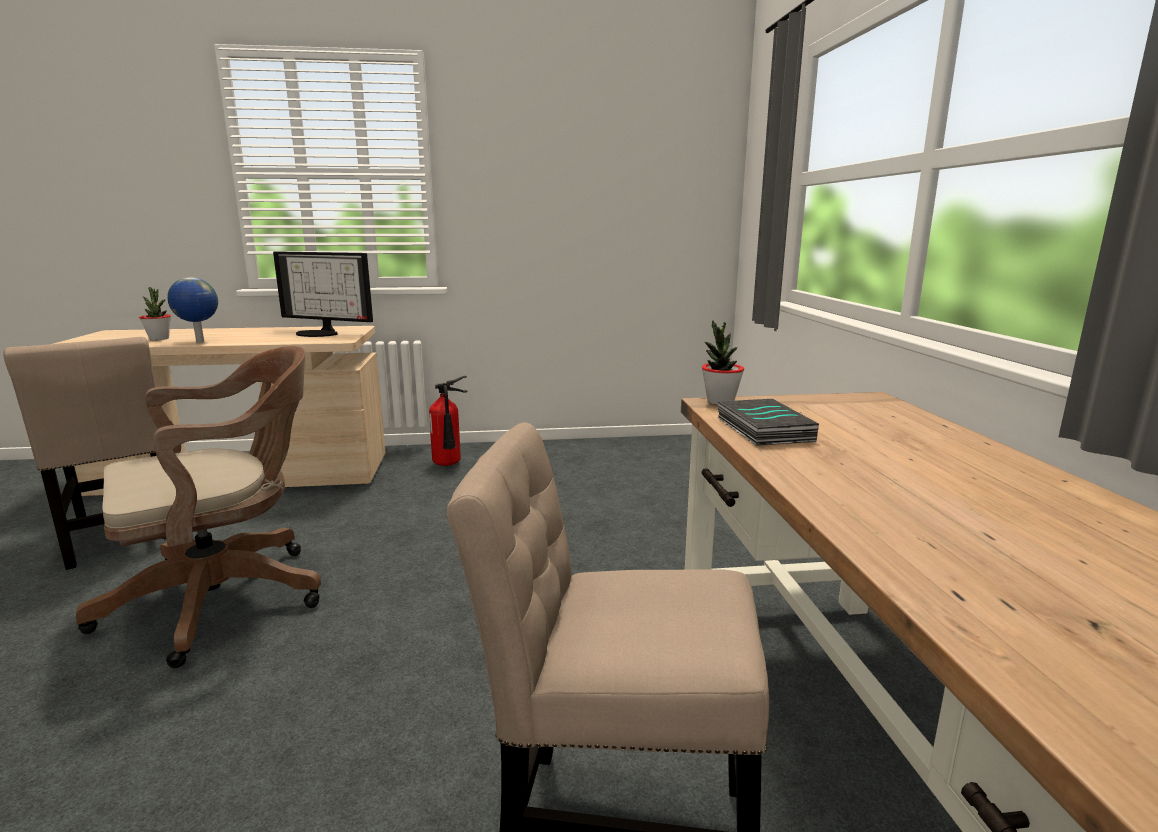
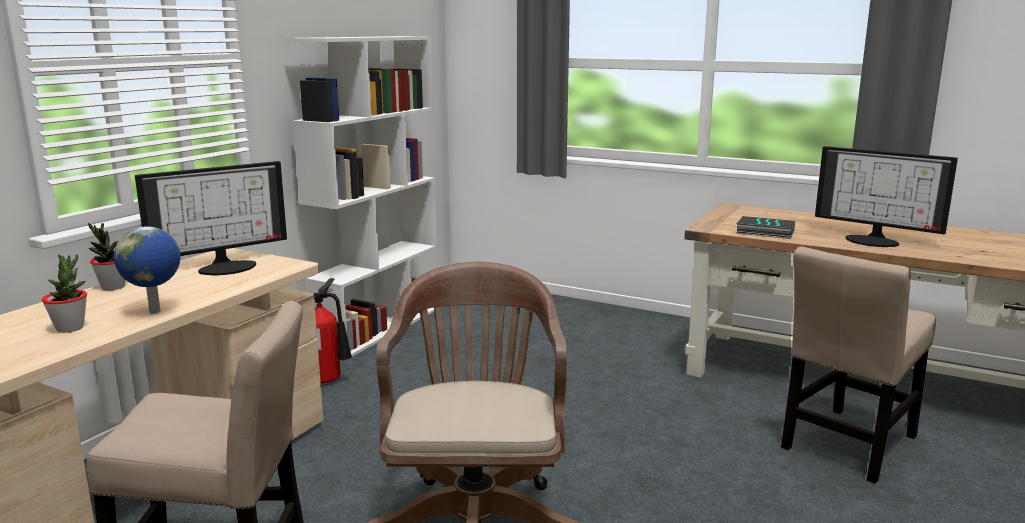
camera: 55 degrees left, 0 degrees up
(567, 447) = (378, 328): none -> white bookcase
(720, 402) = (704, 226): potted plant -> potted plant (113, 287)
(889, 497) = (873, 240): none -> monitor

